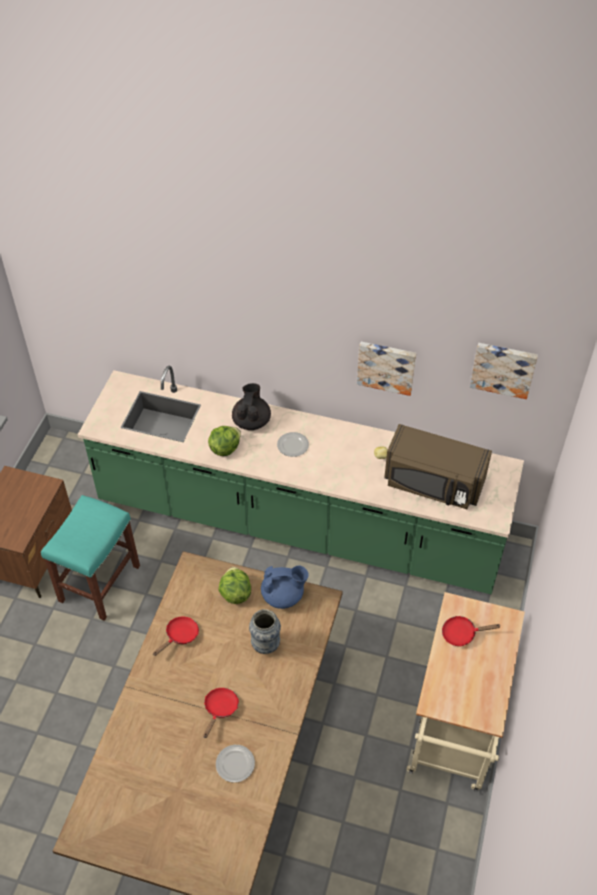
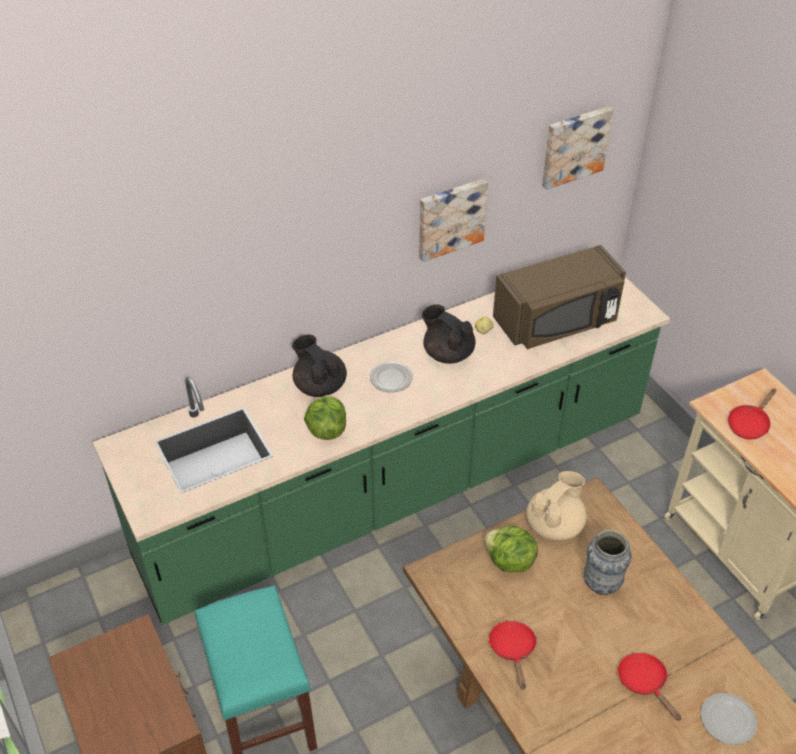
camera: 45 degrees left, 5 degrees down
(283, 596) = (555, 525): blue teapot -> beige teapot
(343, 454) = (447, 353): none -> black teapot

